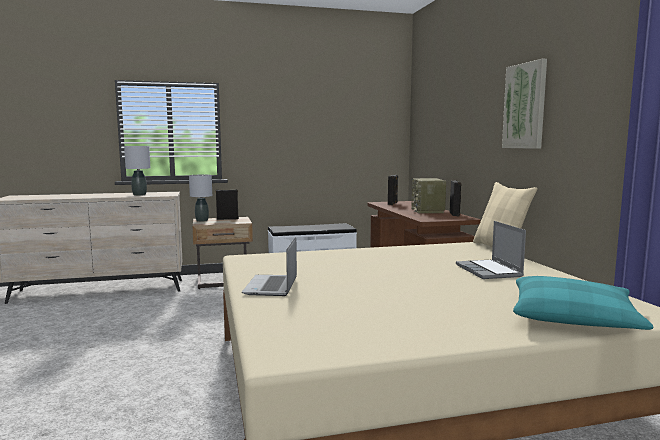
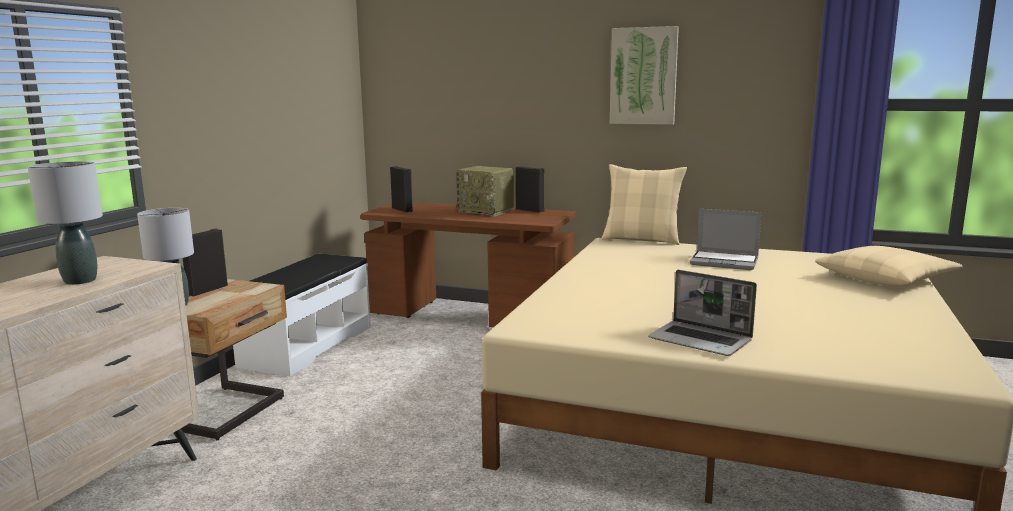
camera: 55 degrees left, 5 degrees up
(573, 317) = (885, 278): turquoise pillow -> beige pillow

